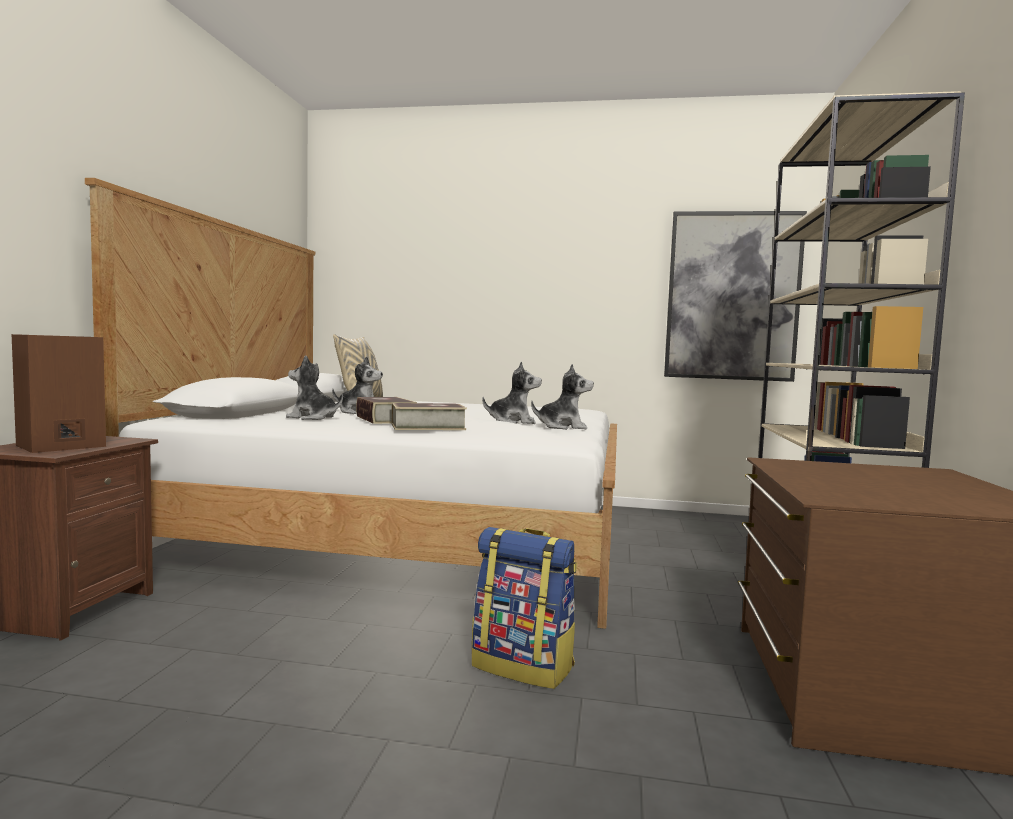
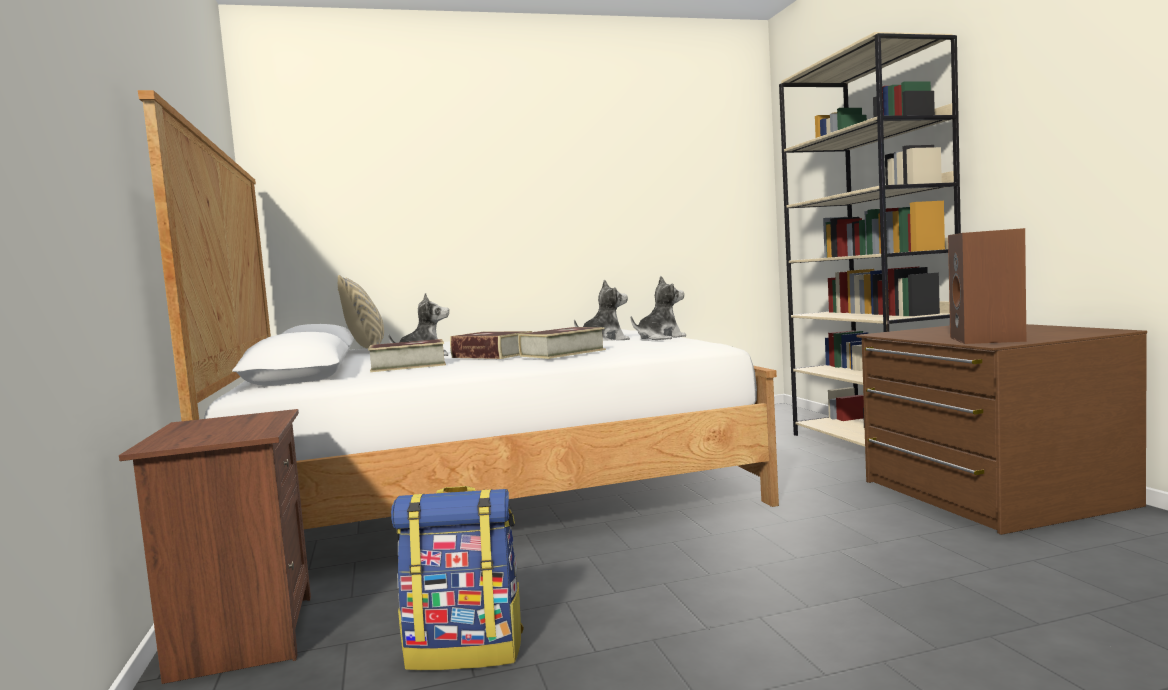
camera: 25 degrees left, 0 degrees up
(59, 446) = (224, 430): brown speaker -> brown speaker (988, 339)
(312, 418) = (408, 366): plush toy -> book
(524, 666) = (766, 545): backpack -> backpack (466, 650)
(732, 296) = (708, 206): picture -> none

